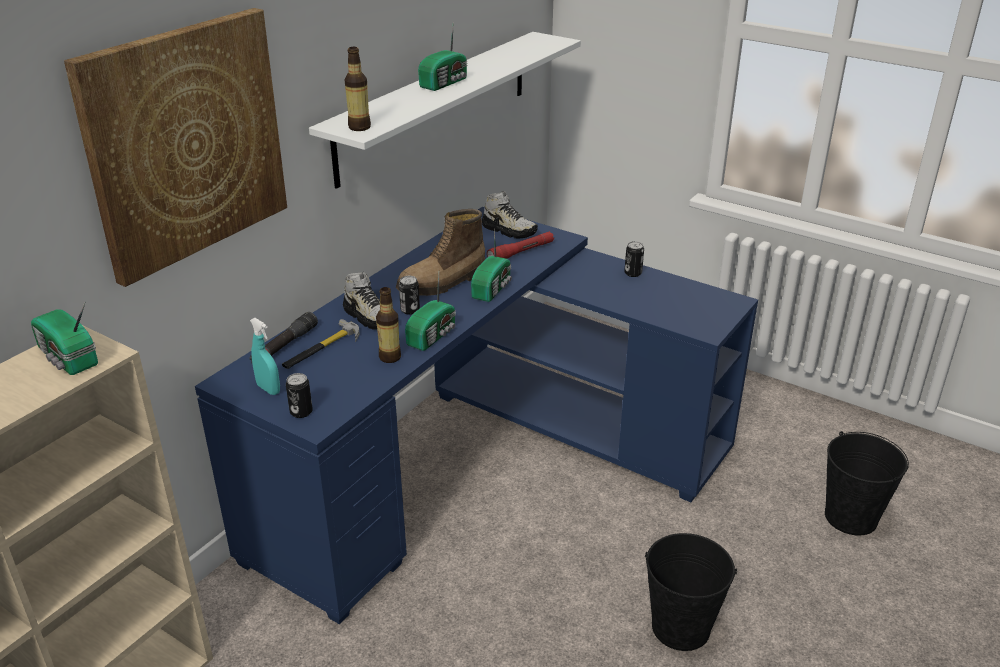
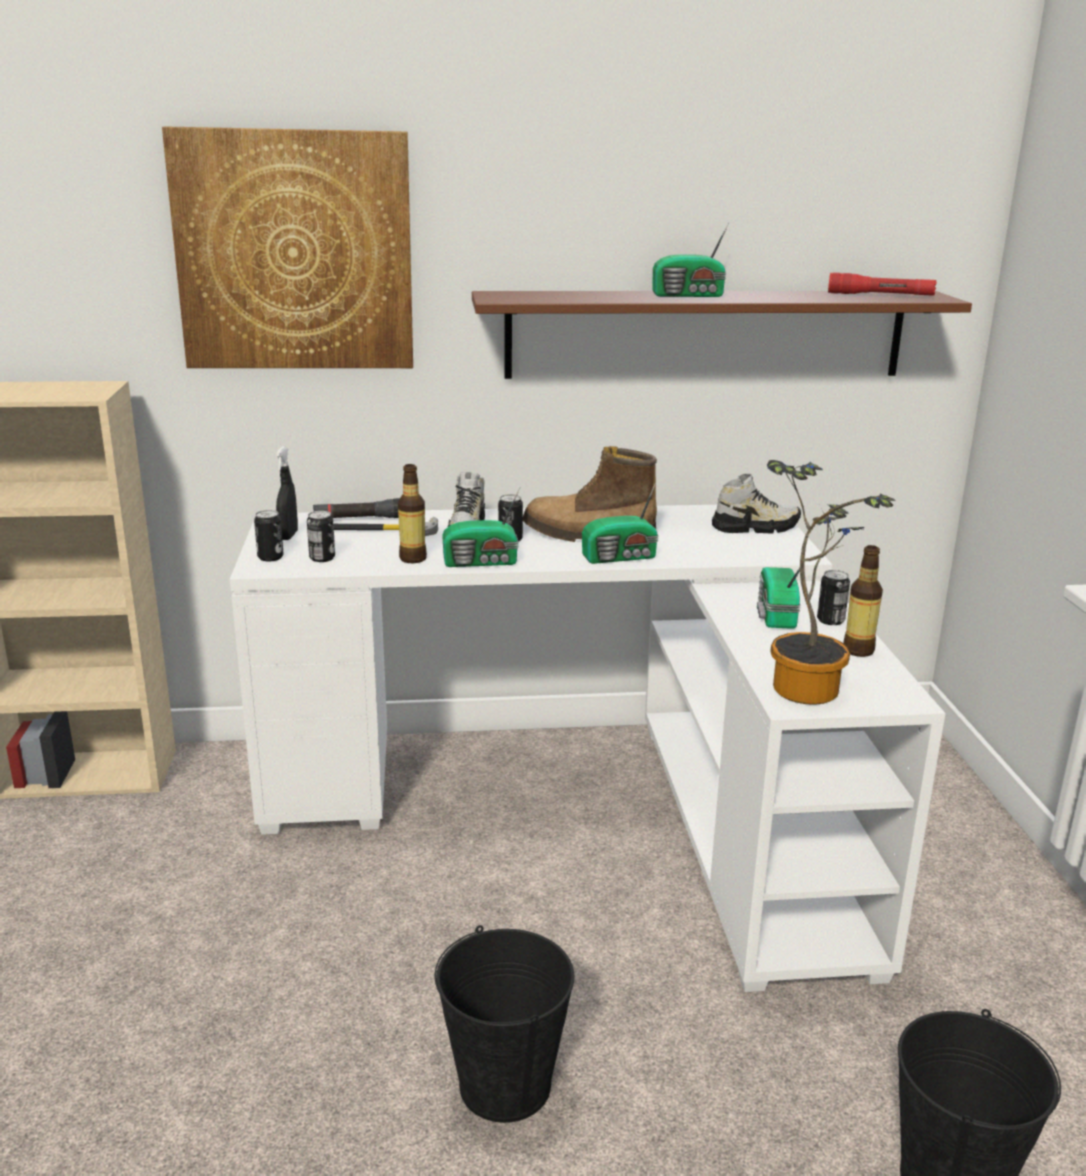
camera: 50 degrees right, 10 degrees down
(67, 358) = (70, 390): radio -> radio (775, 615)
(268, 389) = (288, 536): turquoise spray bottle -> black spray bottle
(335, 391) = (322, 558): none -> can
(359, 127) = (505, 297): bottle -> bottle (858, 650)
(436, 105) = (705, 334): white shelf -> brown shelf
(482, 463) = (587, 804): blue desk -> white desk
(509, 230) = (755, 528): shoe -> shoe turned 90 degrees counterclockwise
(521, 252) = (722, 546): red flashlight -> red flashlight (880, 295)
(695, 317) = (808, 685): none -> potted plant

